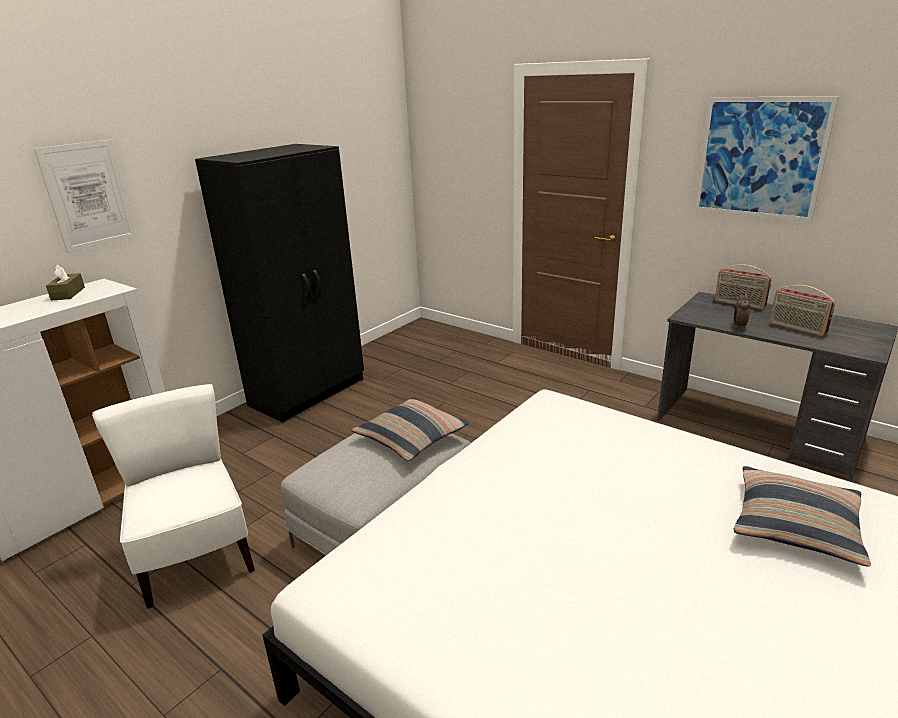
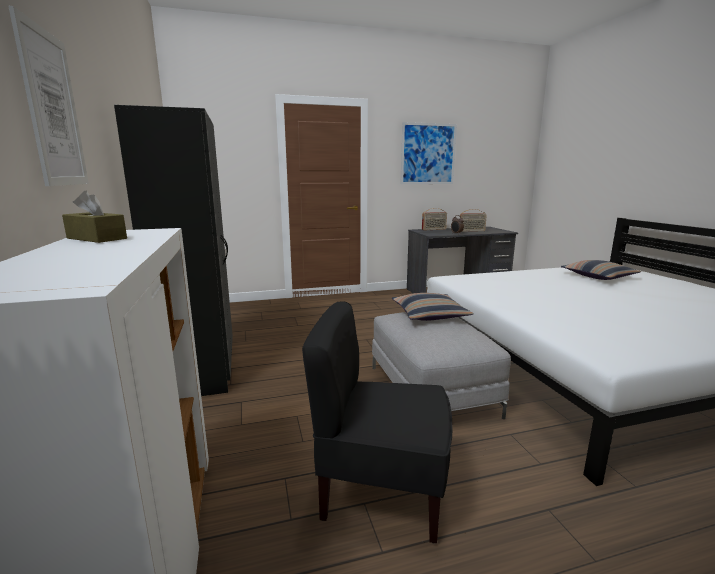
camera: 55 degrees left, 10 degrees down
(197, 558) = (381, 490): white chair -> black chair

